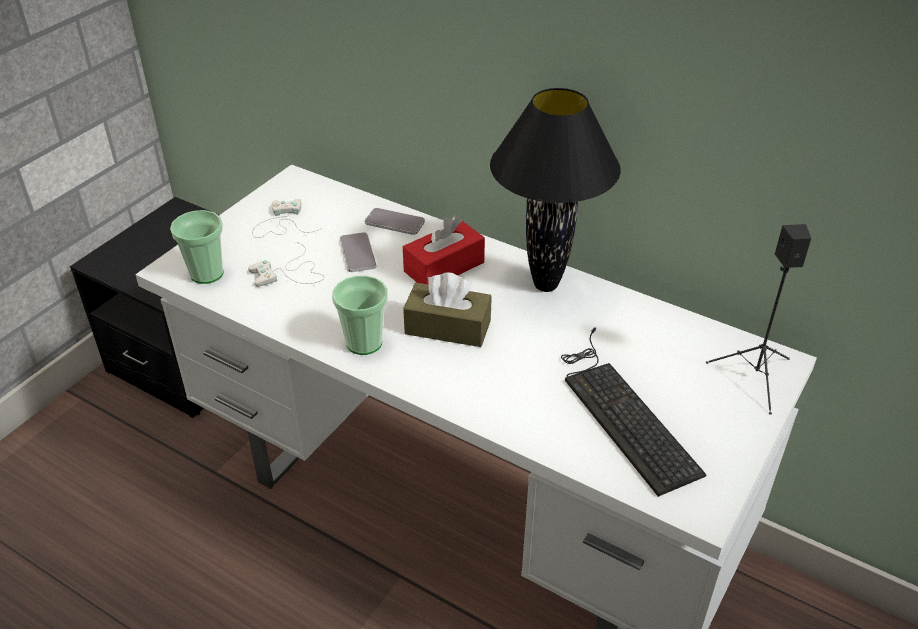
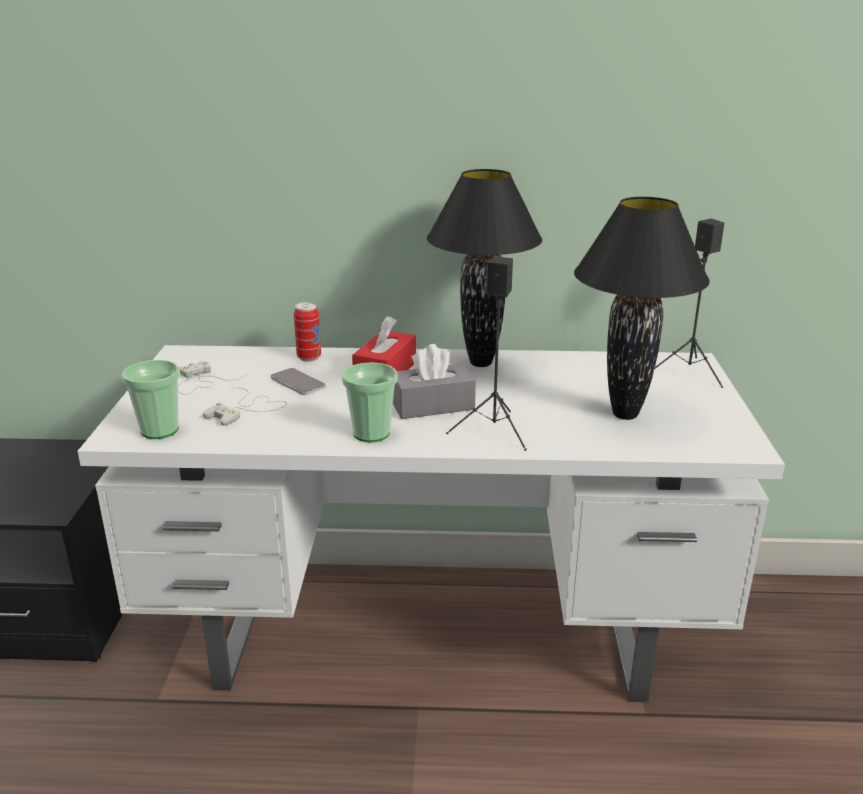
camera: 30 degrees left, 15 degrees down
(394, 222) = (309, 357): phone -> can
(447, 327) = (432, 405): brown tissue box -> grey tissue box
(473, 383) = (495, 431): none -> black speaker
(622, 410) = (625, 414): keyboard -> black table lamp

